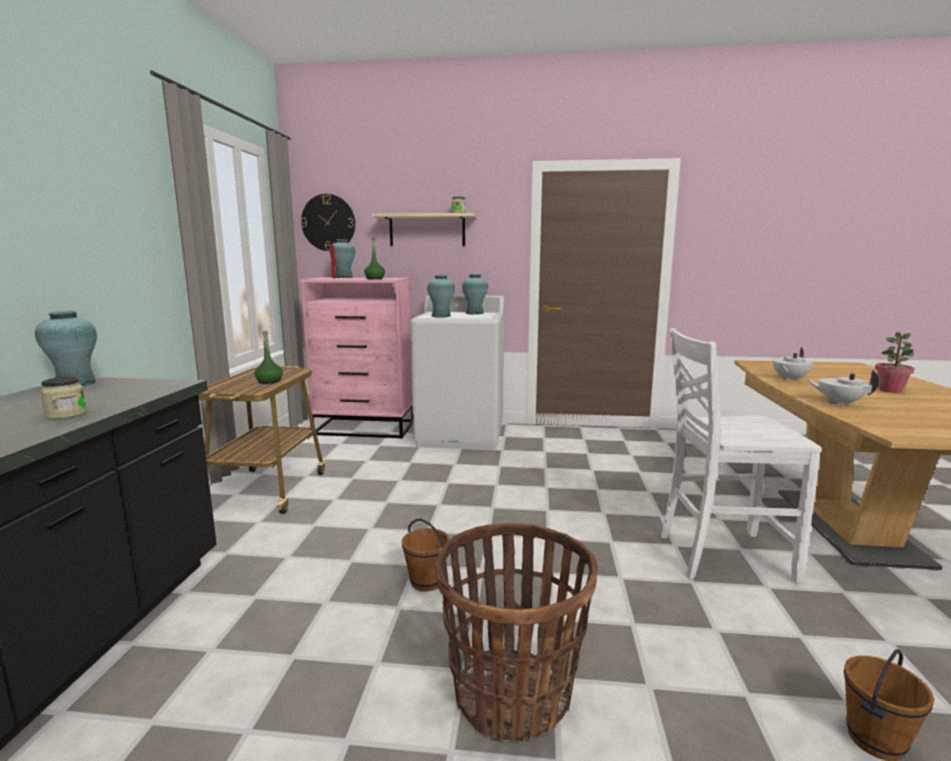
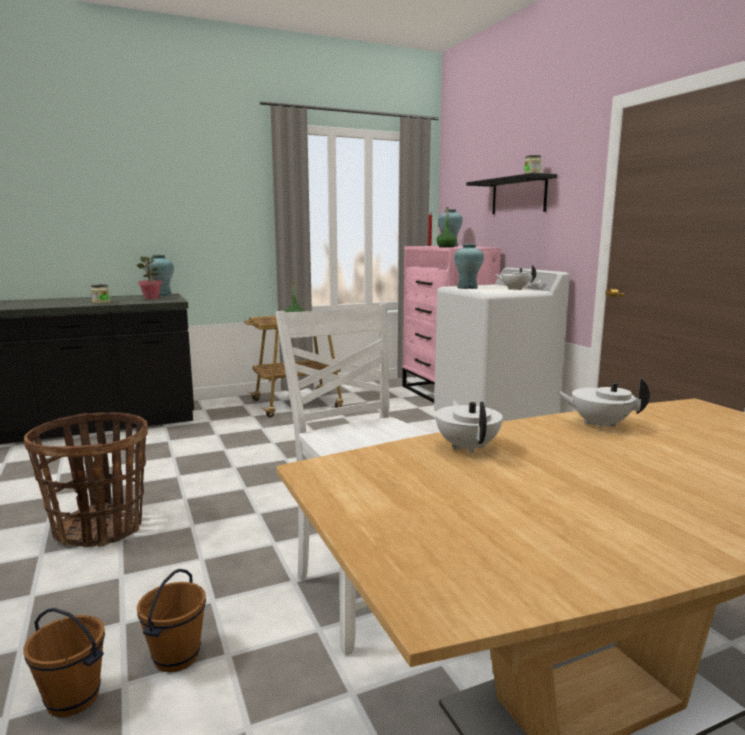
camera: 60 degrees right, 0 degrees up
(328, 222) = (458, 193): wall clock -> none
(426, 582) = (213, 475): brown bucket -> brown bucket (176, 657)
(427, 230) = (518, 196): beige shelf -> black shelf
(475, 313) = (514, 289): turquoise vase -> white teapot
(890, 390) = (653, 483): potted plant -> potted plant (151, 298)

